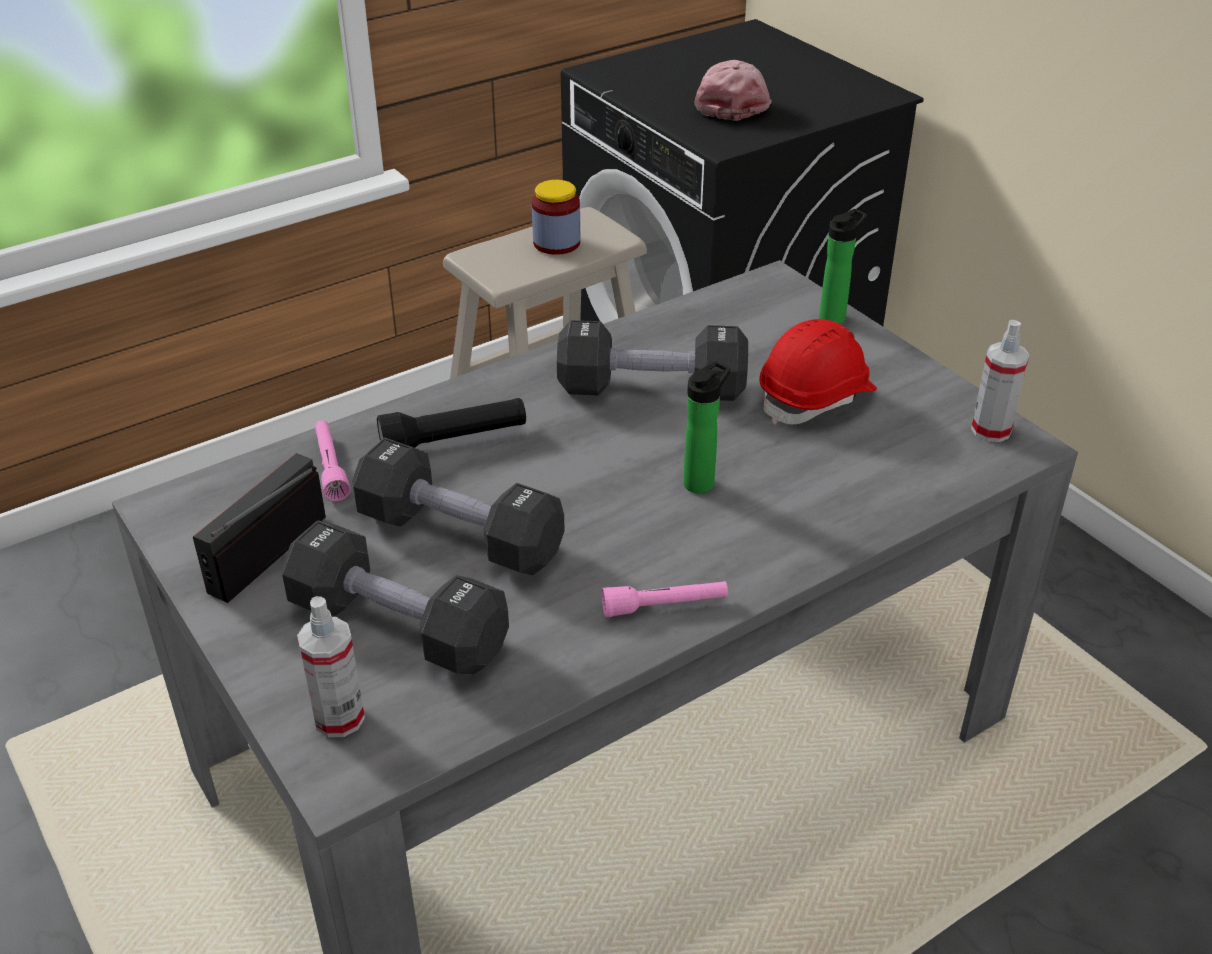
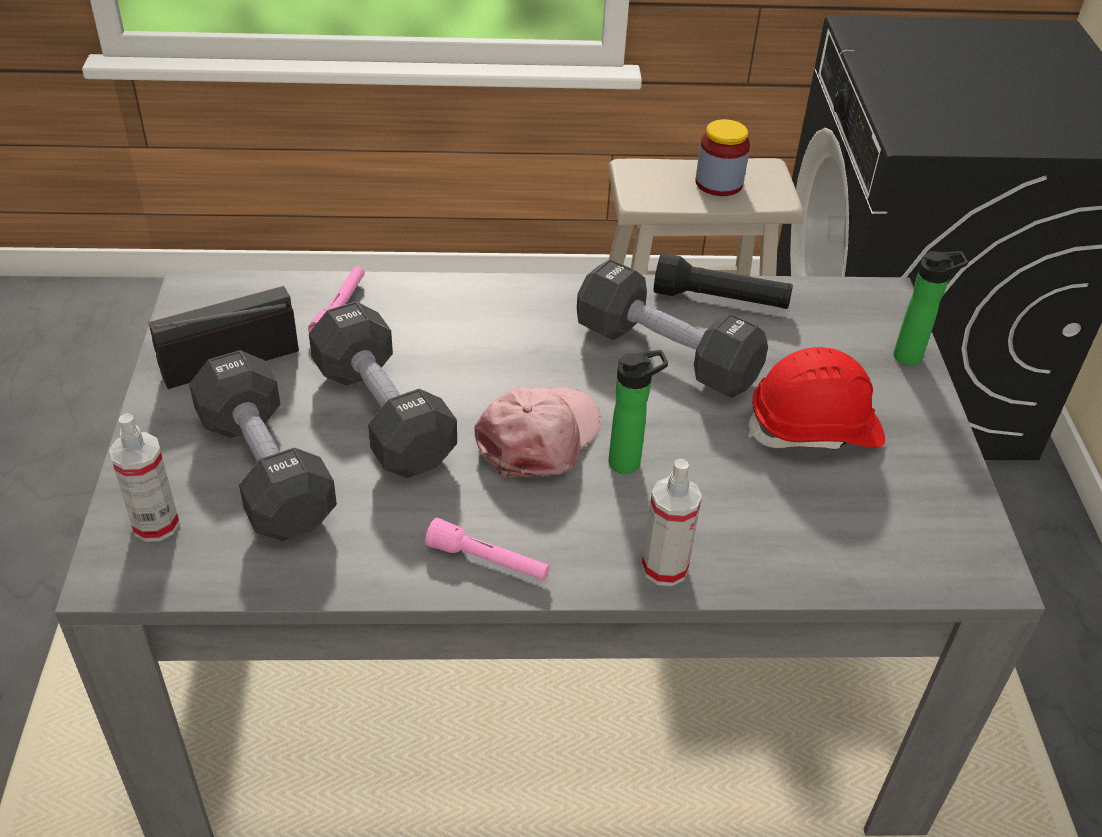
camera: 30 degrees right, 5 degrees up
(454, 441) = (455, 330): black flashlight -> black flashlight (720, 300)
(730, 102) = (962, 99): pink cap -> pink cap (540, 437)
(991, 430) = (967, 541): spray bottle -> spray bottle (664, 567)

